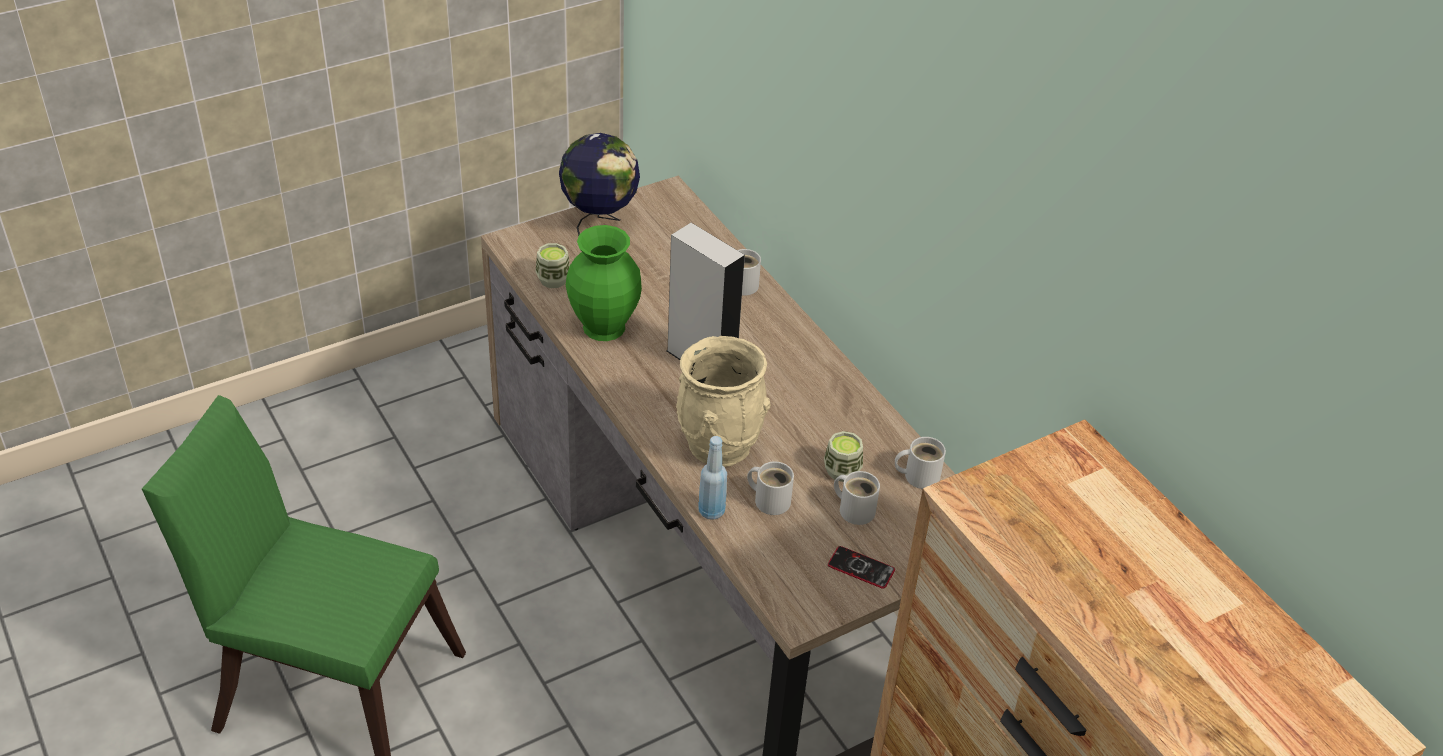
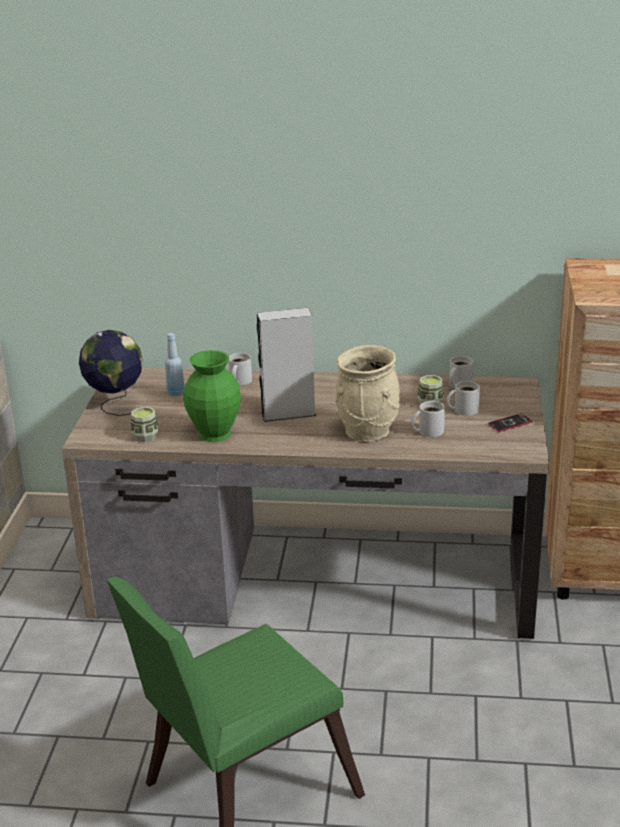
camera: 50 degrees left, 15 degrees down
(711, 511) = (417, 451): blue bottle -> blue bottle (176, 393)

